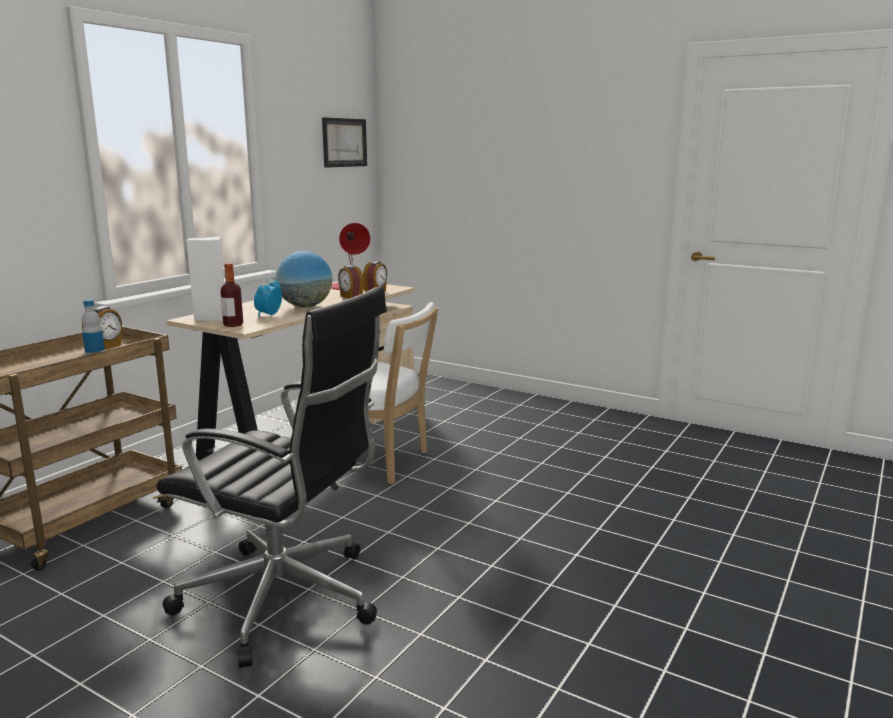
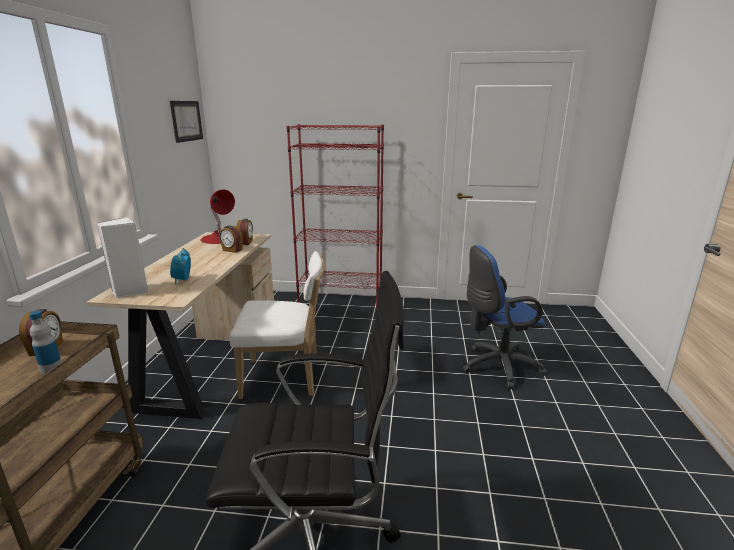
camera: 25 degrees left, 5 degrees up
(233, 325) = (161, 297): bottle -> none
(305, 306) = (205, 265): globe -> none
(512, 401) = (341, 303): none -> red bookcase
(669, 506) = (497, 367): none -> blue office chair

